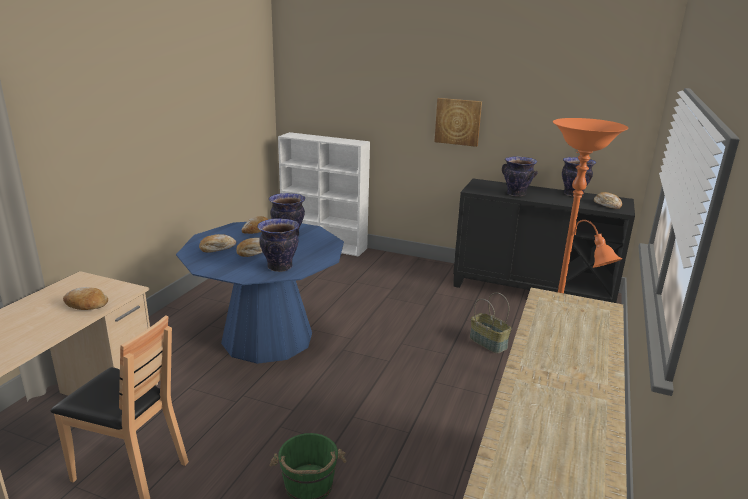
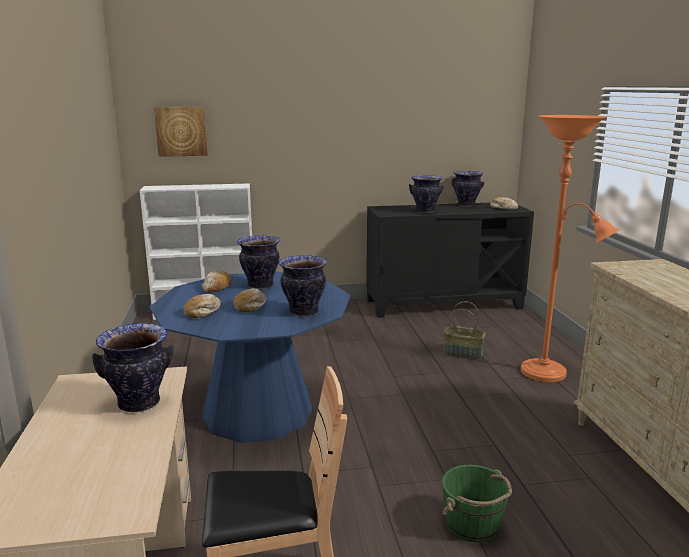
camera: 30 degrees left, 5 degrees down
(86, 305) = (139, 404): bread -> vase
(458, 121) = (345, 150): picture -> picture (181, 131)

